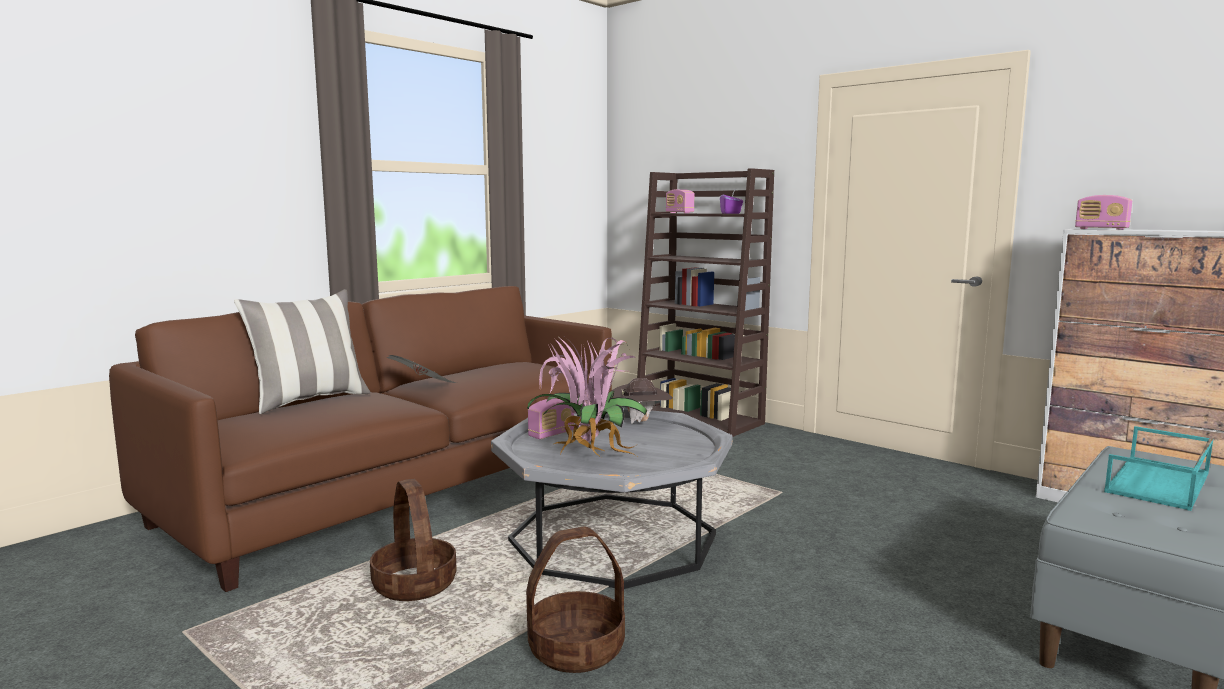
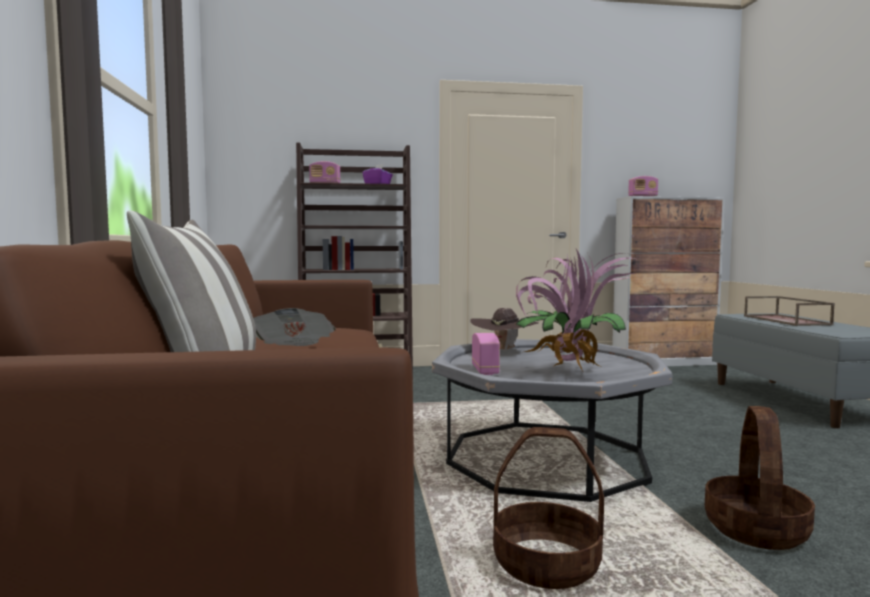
camera: 50 degrees left, 5 degrees down
(1159, 483) = (787, 320): turquoise tray -> brown tray

